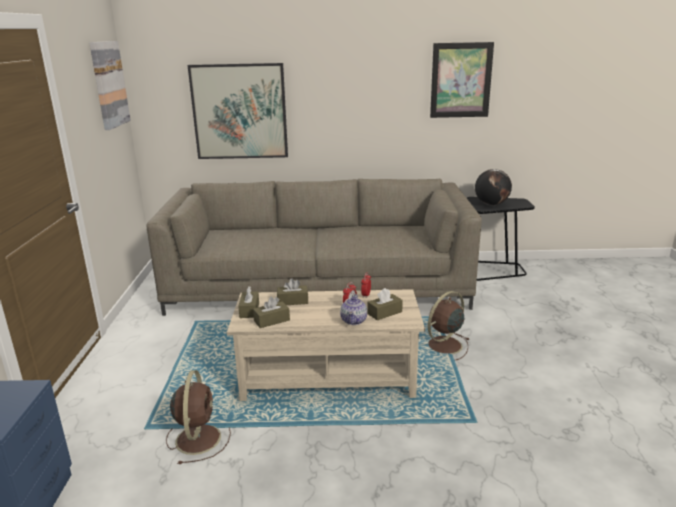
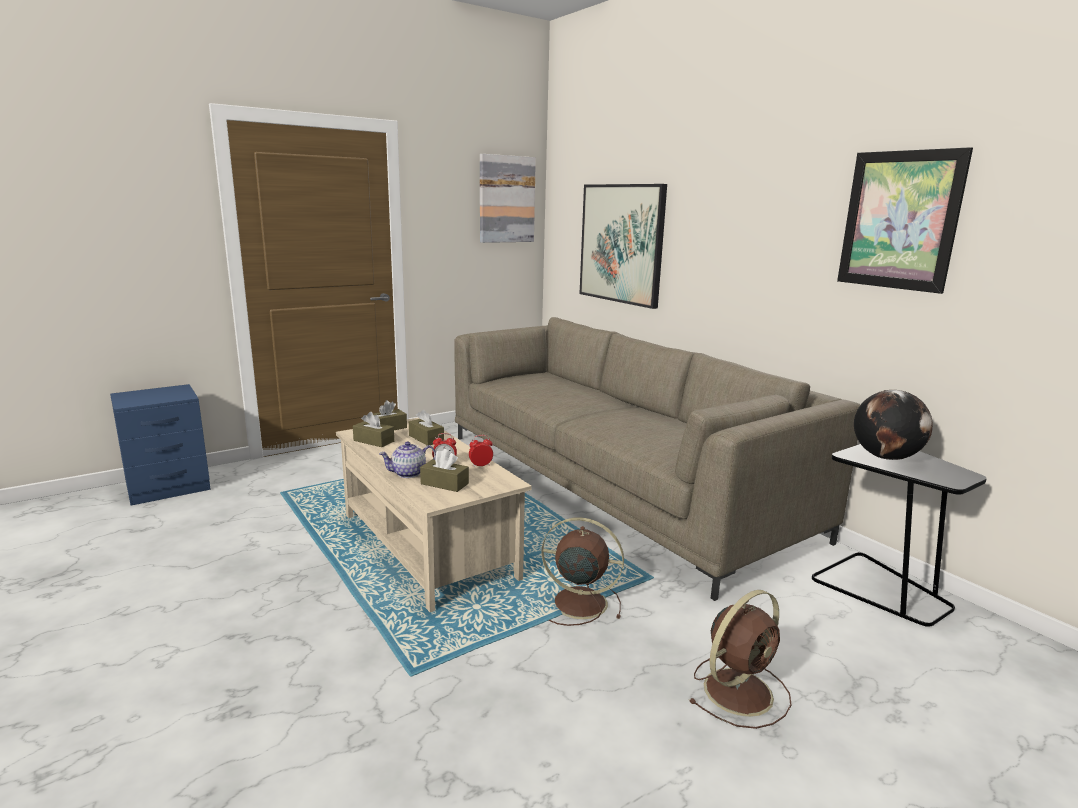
camera: 55 degrees right, 5 degrees down
(198, 437) = (280, 517): brown fan -> brown fan (740, 690)

